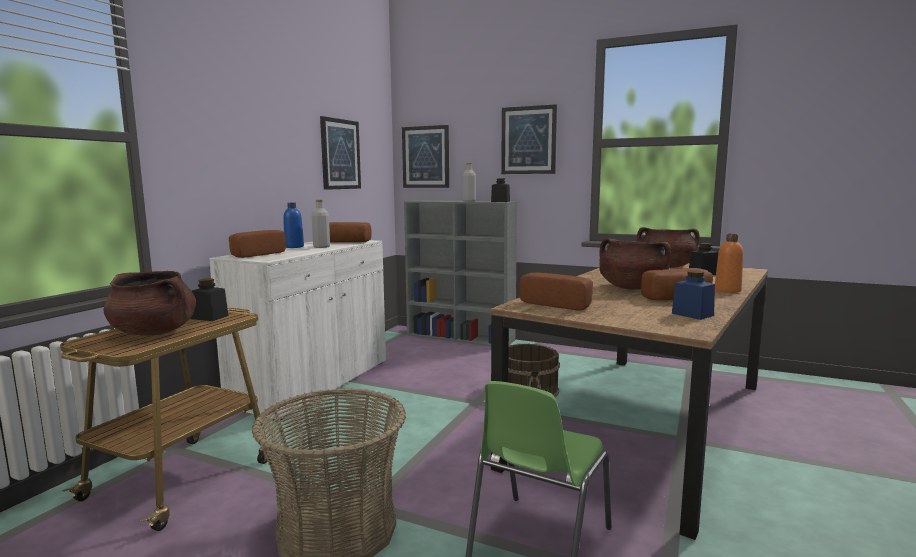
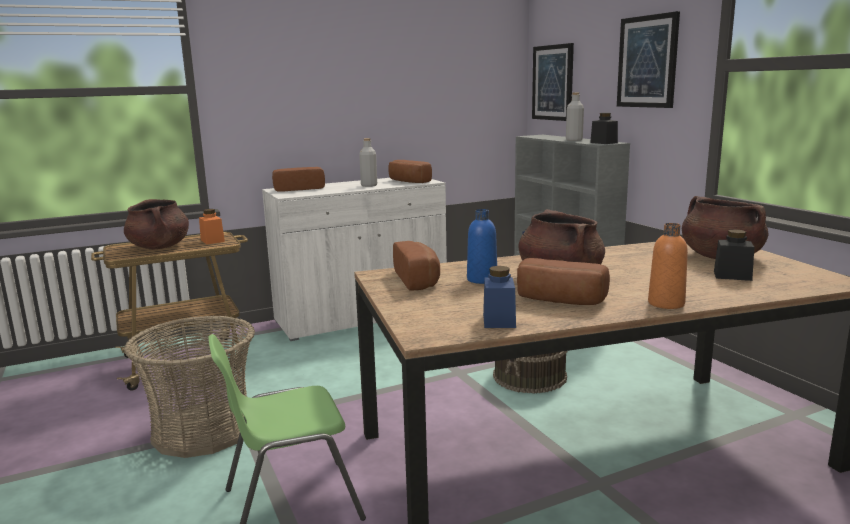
camera: 40 degrees right, 5 degrees up
(209, 317) = (212, 241): black jar -> orange jar
(294, 247) = (351, 183): blue bottle -> blue bottle (482, 279)
(340, 154) = (436, 85): picture -> none

